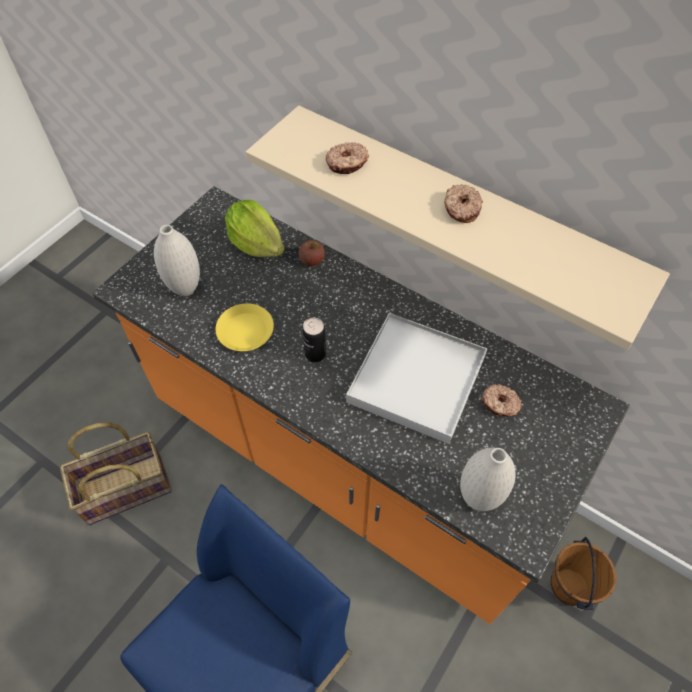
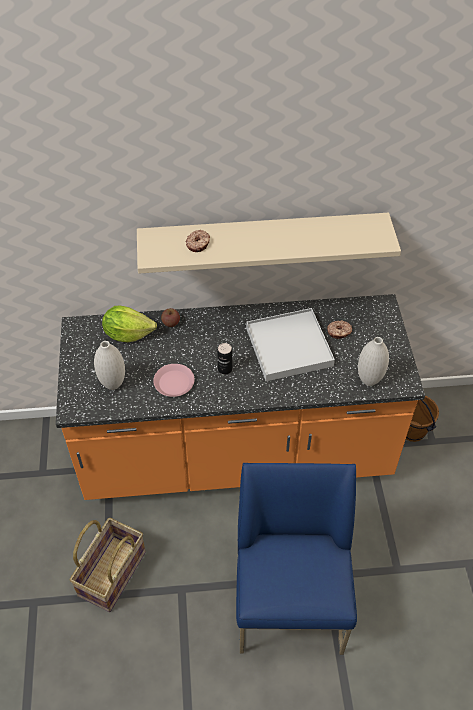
camera: 40 degrees left, 5 degrees down
(246, 331) = (174, 382): yellow plate -> pink plate
(461, 208) = (276, 235): donut -> none

